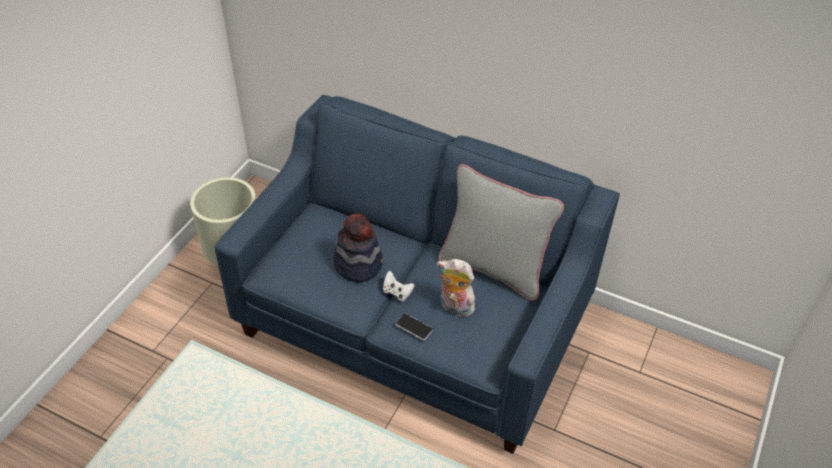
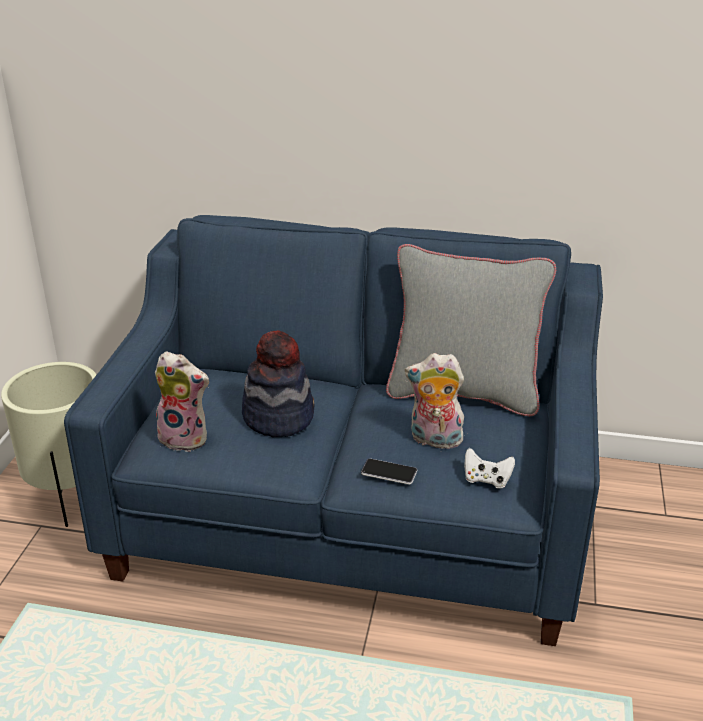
camera: 15 degrees left, 15 degrees down
(294, 268) = (186, 437): none -> plush toy
(397, 292) = (346, 440): white game controller -> white game controller (486, 480)

